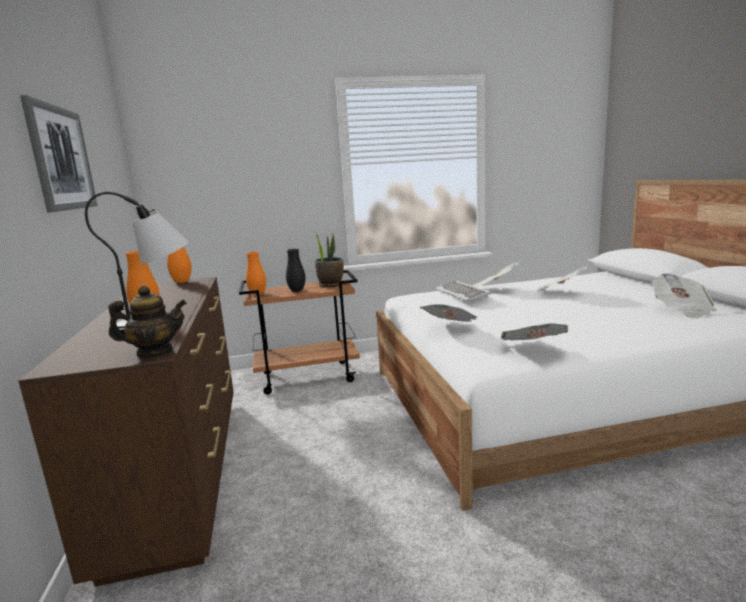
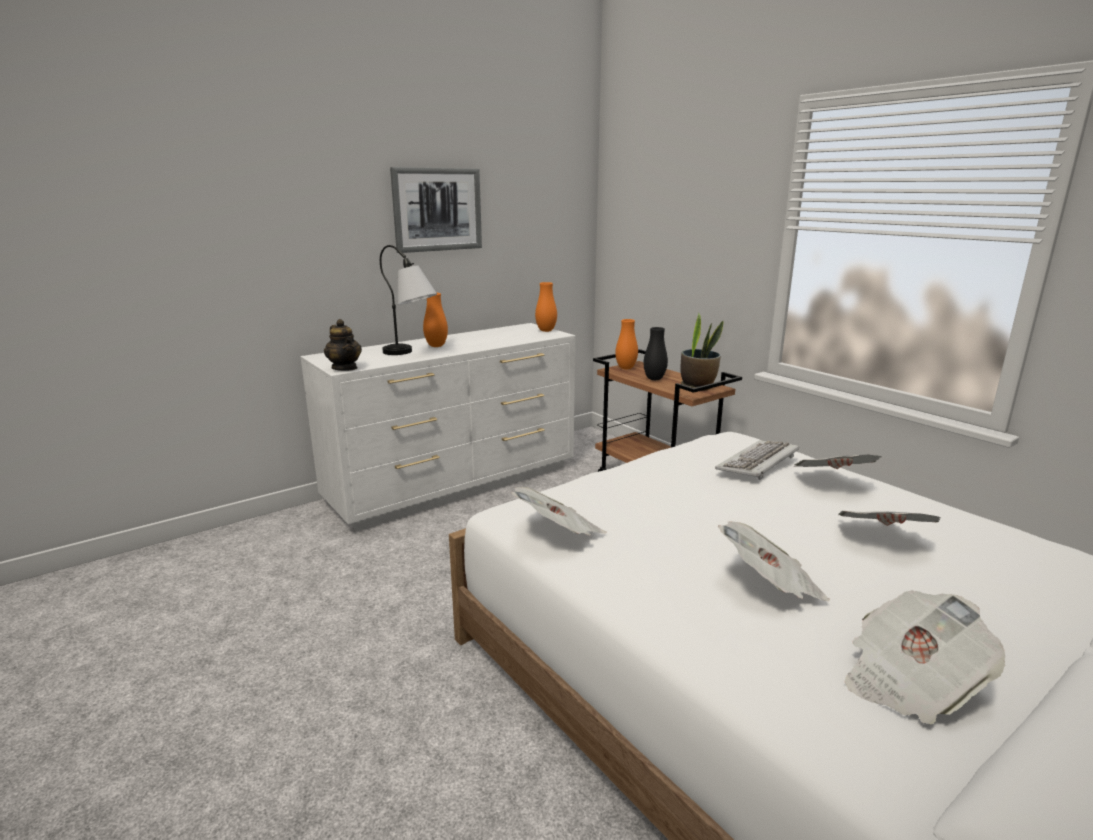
camera: 65 degrees right, 5 degrees up
(181, 470) = (456, 484): brown dresser -> white dresser
(450, 328) = (608, 478): newspaper -> newspaper (770, 586)

